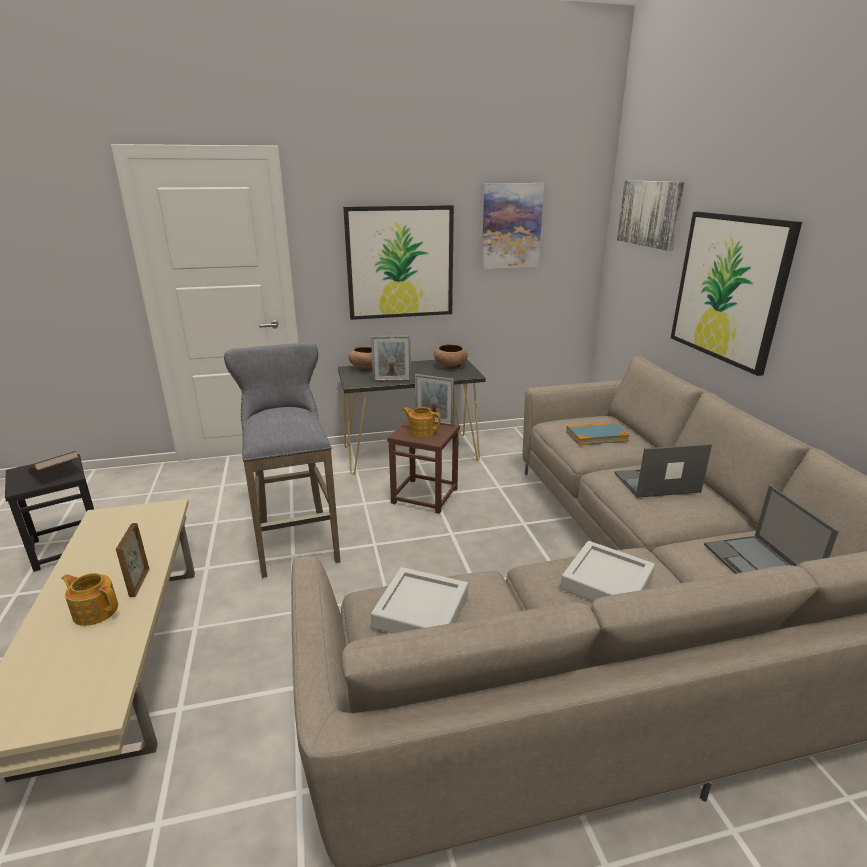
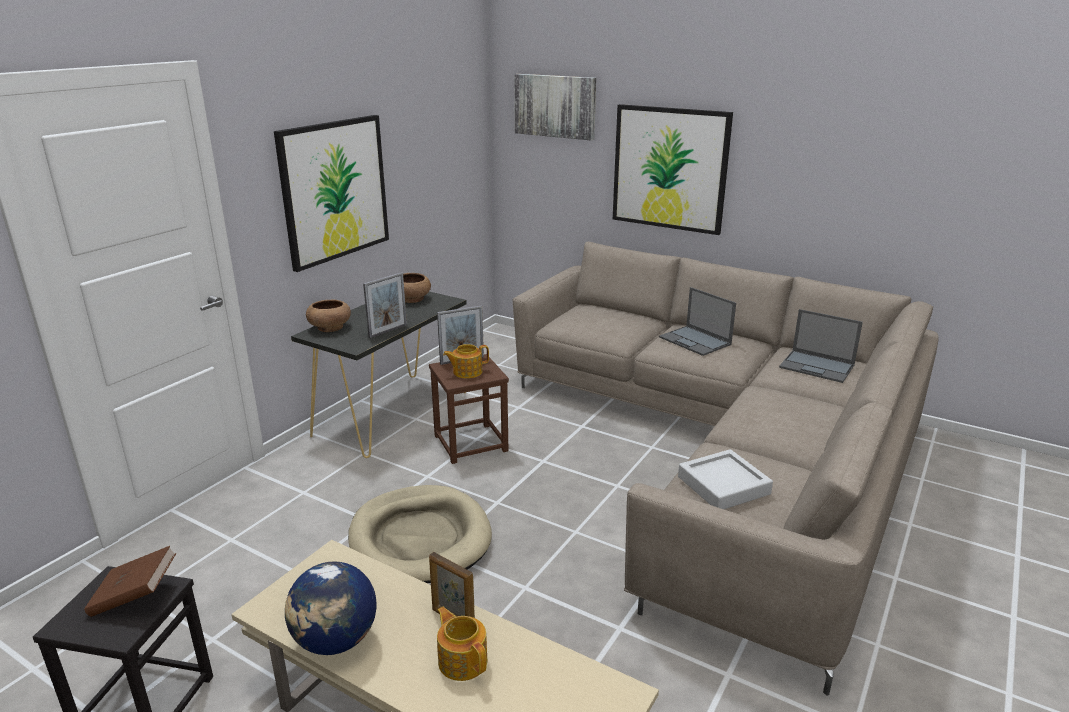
camera: 45 degrees left, 0 degrees up
(84, 554) = (336, 641): none -> globe
(95, 610) = (462, 660): teapot -> teapot turned 75 degrees clockwise
(295, 540) = (420, 539): grey stool -> beige dog bed
(511, 226) = (423, 130): picture -> none
(596, 436) = (606, 322): book -> none
(607, 583) = (775, 413): grey tray -> none
(655, 483) = (695, 341): laptop -> laptop turned 75 degrees counterclockwise

